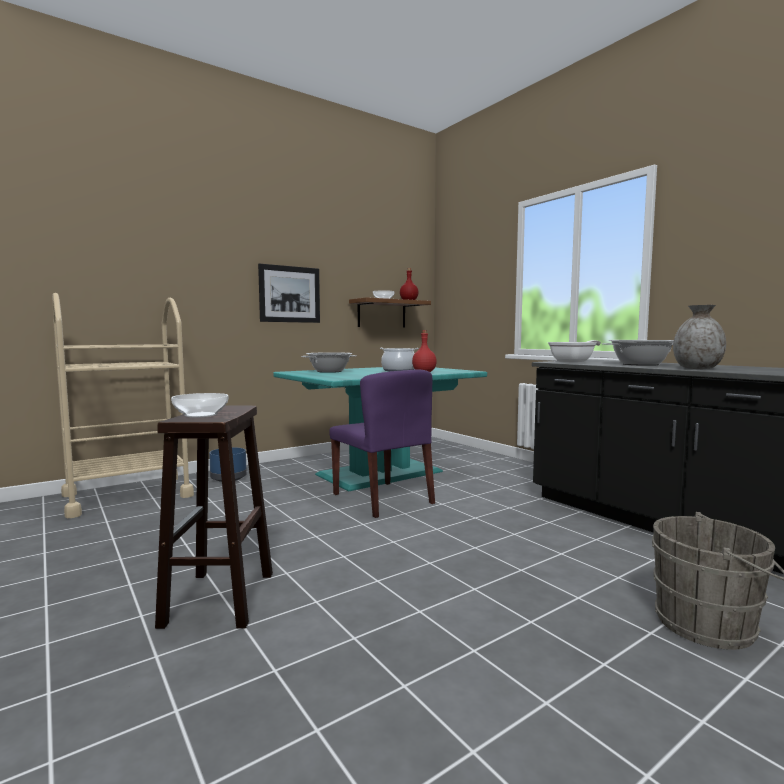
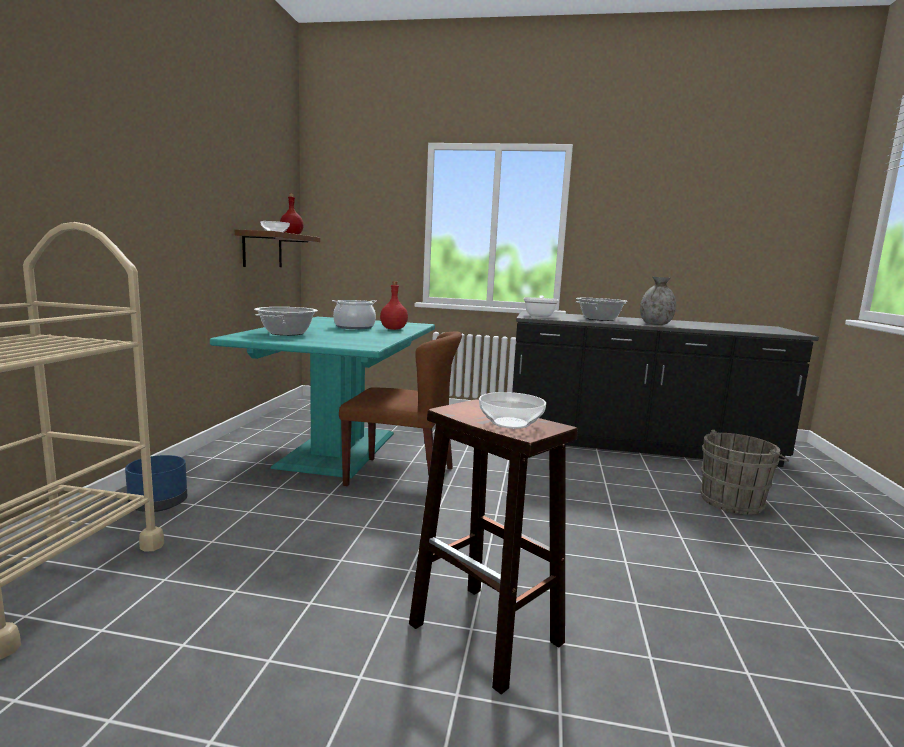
camera: 45 degrees left, 5 degrees up
(290, 294) = (177, 219): picture -> none
(383, 499) = (401, 476): purple chair -> brown chair

